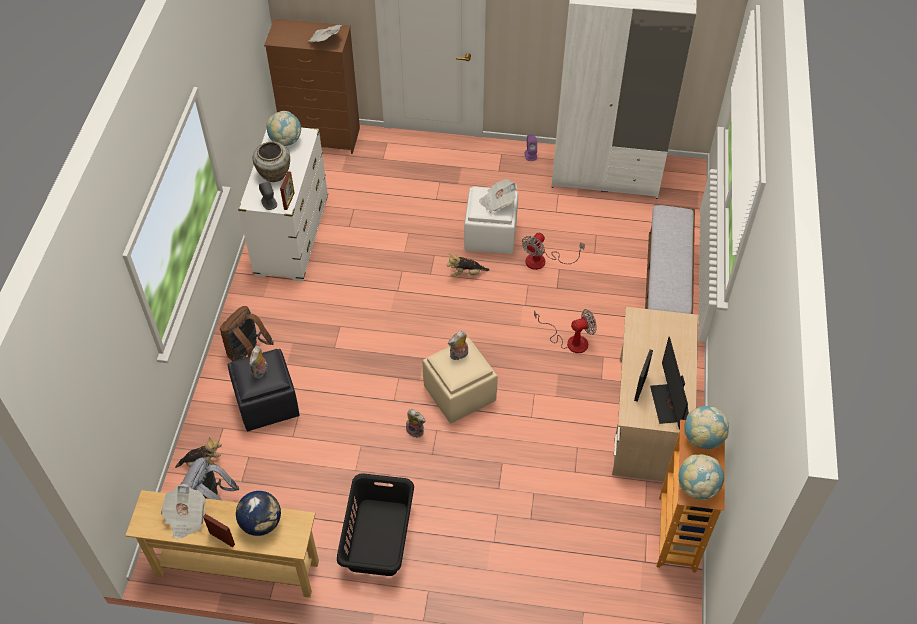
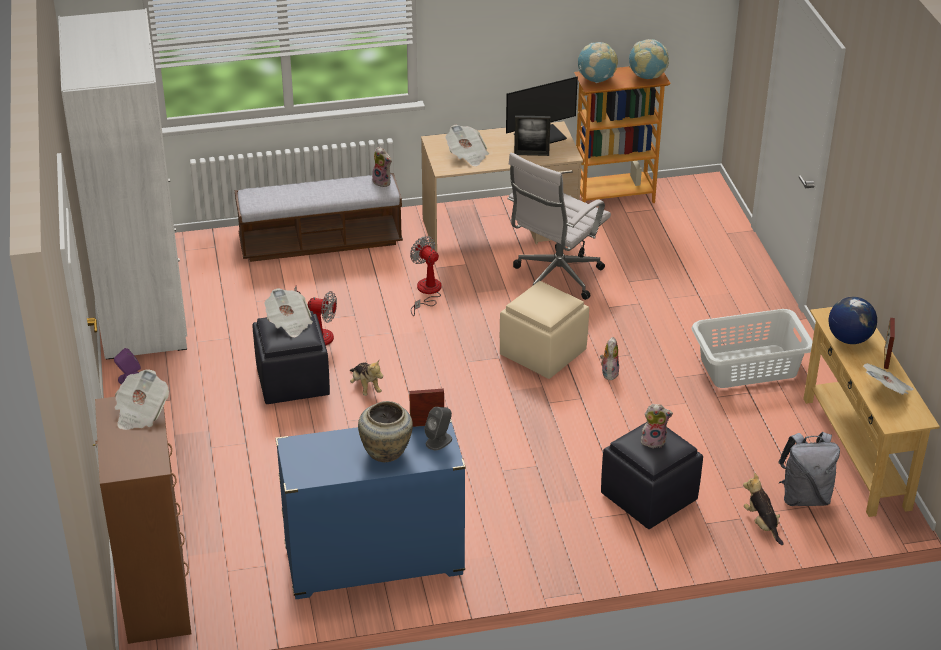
camera: 110 degrees left, 15 degrees down
(248, 354) = (590, 538): brown backpack -> none
(286, 141) = (314, 461): globe -> none
(292, 236) = (373, 562): white dresser -> blue dresser
(377, 537) = (749, 367): black laundry basket -> white laundry basket
(459, 355) = (537, 302): plush toy -> plush toy (383, 182)
(491, 235) = (292, 381): white ottoman -> black ottoman
(557, 437) = (555, 278): none -> white office chair
(653, 338) = (467, 155): none -> newspaper

